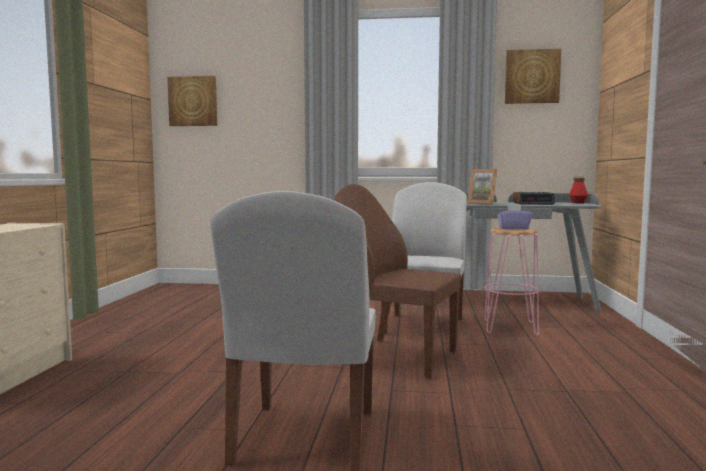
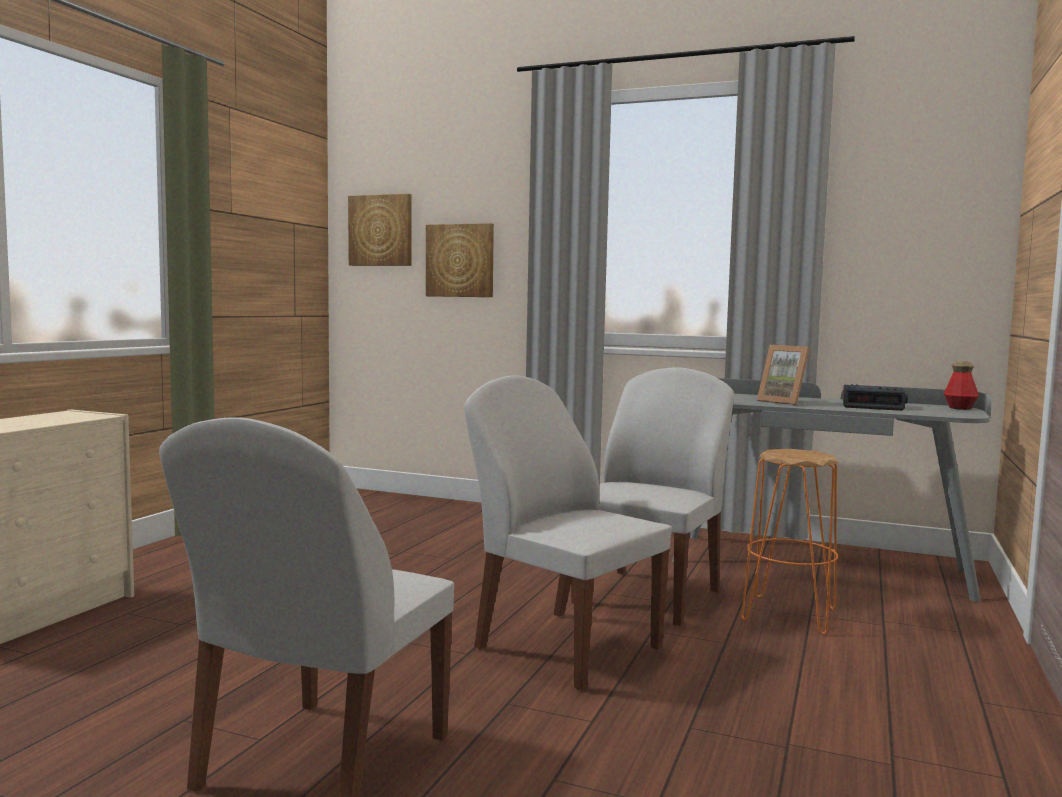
camera: 15 degrees right, 0 degrees up
(398, 356) = (564, 646): brown chair -> white chair
(509, 327) = (788, 614): pink stool -> orange stool
(513, 228) = (800, 452): purple tissue box -> none
(532, 76) = (895, 190): picture -> picture (460, 260)

